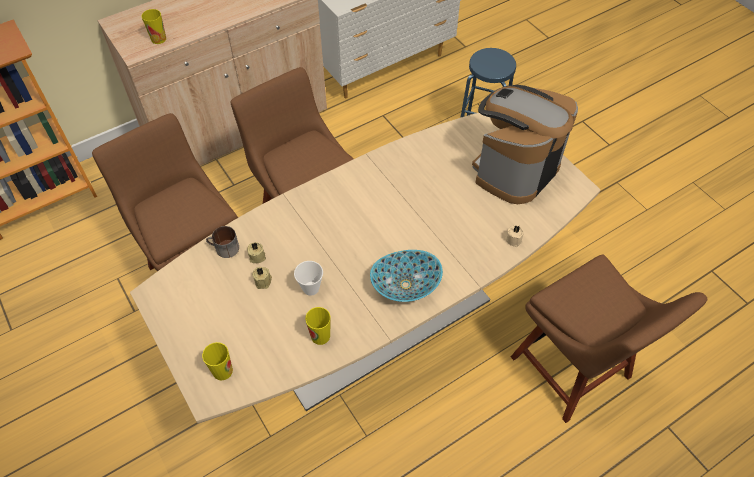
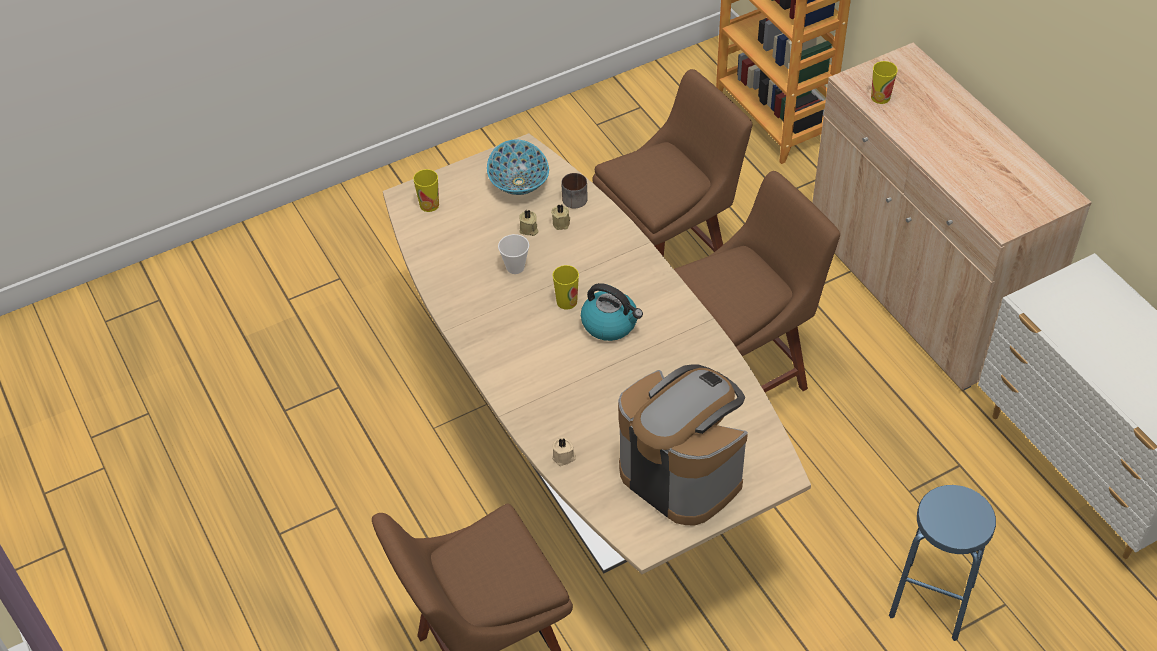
camera: 95 degrees right, 5 degrees down
(320, 336) = (456, 275): cup -> cup (566, 301)
(374, 216) = (610, 323): none -> kettle
(405, 284) = (510, 347): bowl -> bowl (519, 182)

